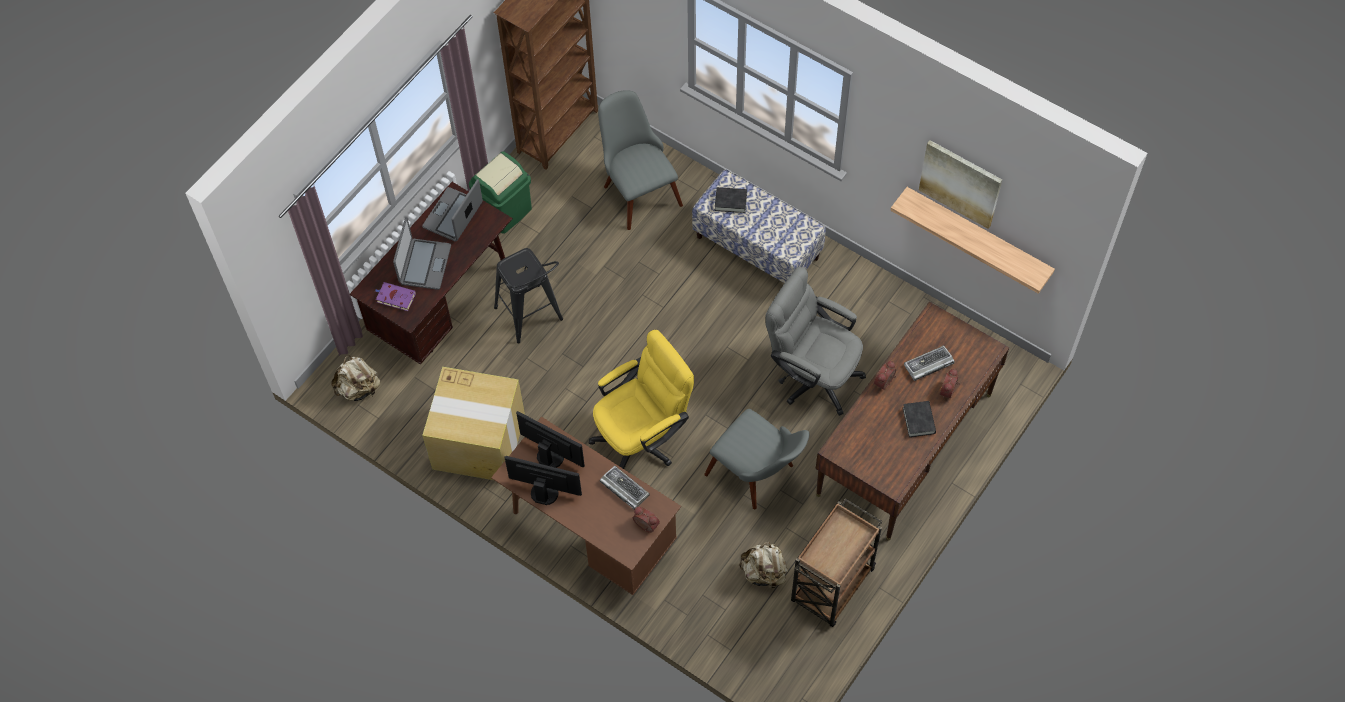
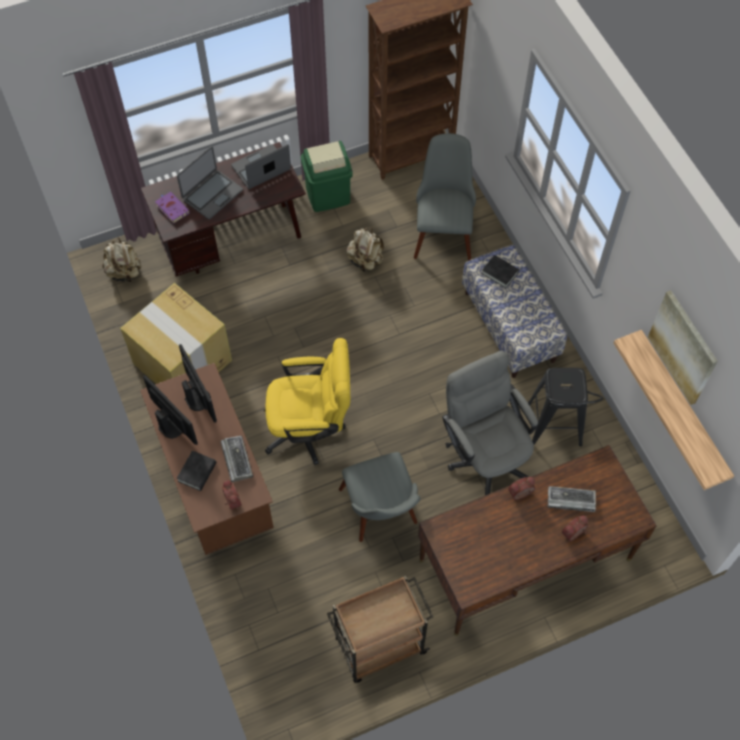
camera: 30 degrees right, 0 degrees up
(532, 319) = (290, 289): black stool -> black stool (554, 431)
(764, 573) = (330, 600): beige backpack -> beige backpack (365, 260)
(919, 420) = (528, 545): black book -> black book (197, 472)

